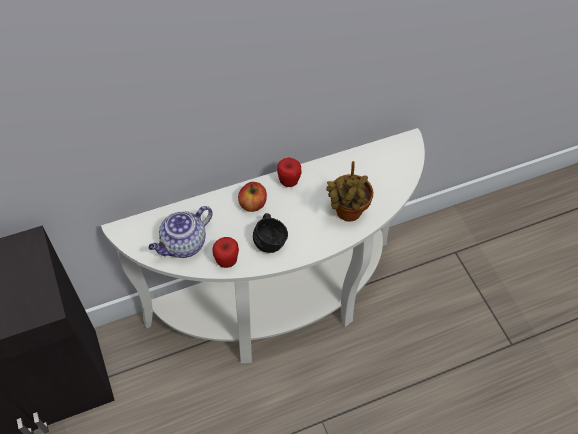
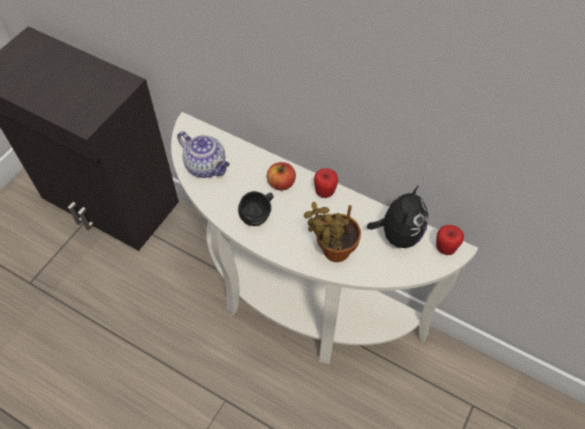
camera: 55 degrees right, 0 degrees up
(183, 244) = (207, 166): teapot -> teapot turned 150 degrees counterclockwise
(226, 261) = (216, 201): apple -> apple (445, 248)
(368, 164) = (398, 234): none -> plush toy

